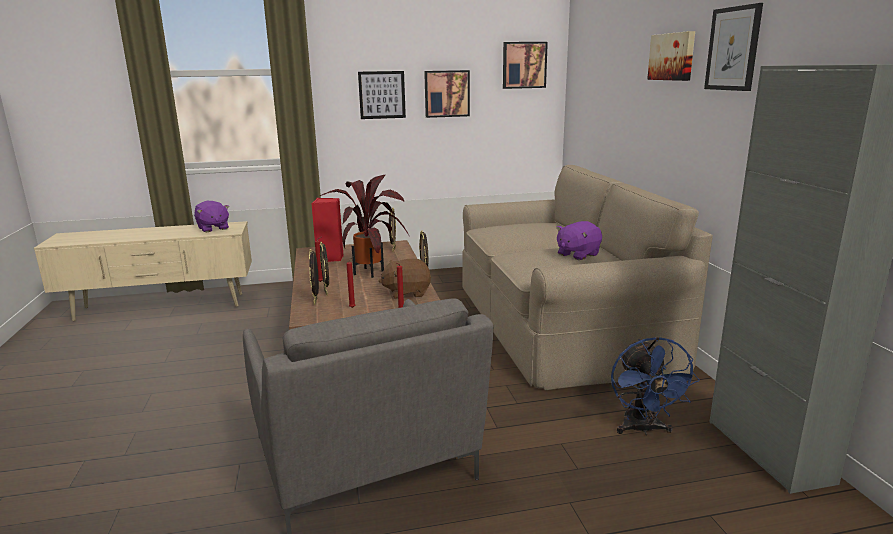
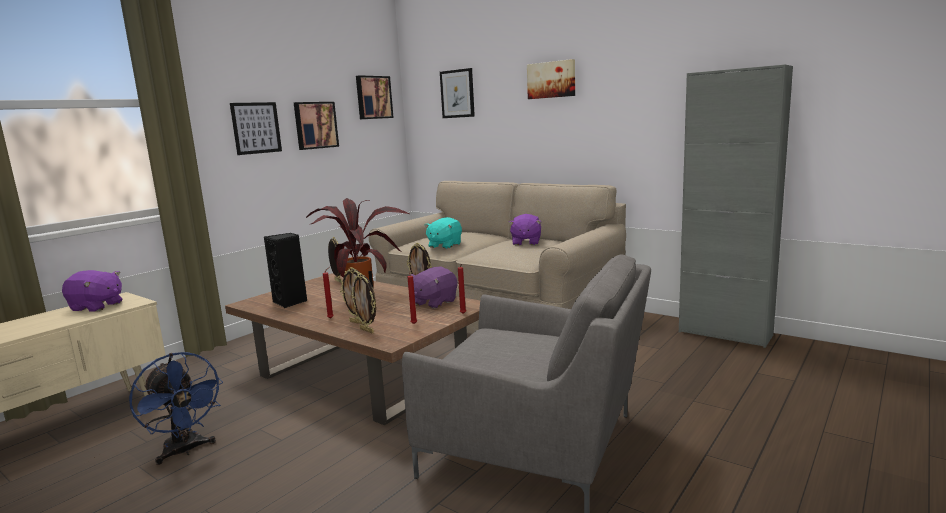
camera: 40 degrees left, 5 degrees down
(330, 258) = (290, 302): red speaker -> black speaker
(407, 293) = (434, 302): brown plush toy -> purple plush toy
(506, 237) = (444, 245): none -> turquoise plush toy
(643, 429) = (656, 349): blue fan -> blue fan (185, 451)
(733, 49) = (618, 69): picture -> picture (457, 93)

